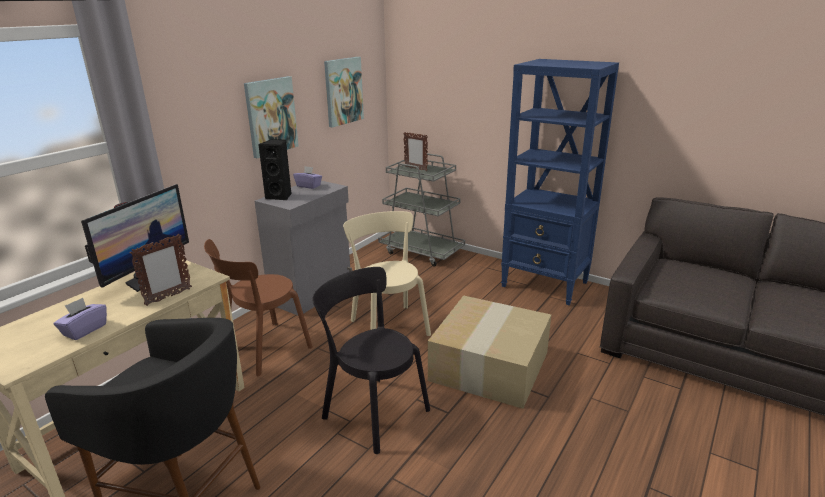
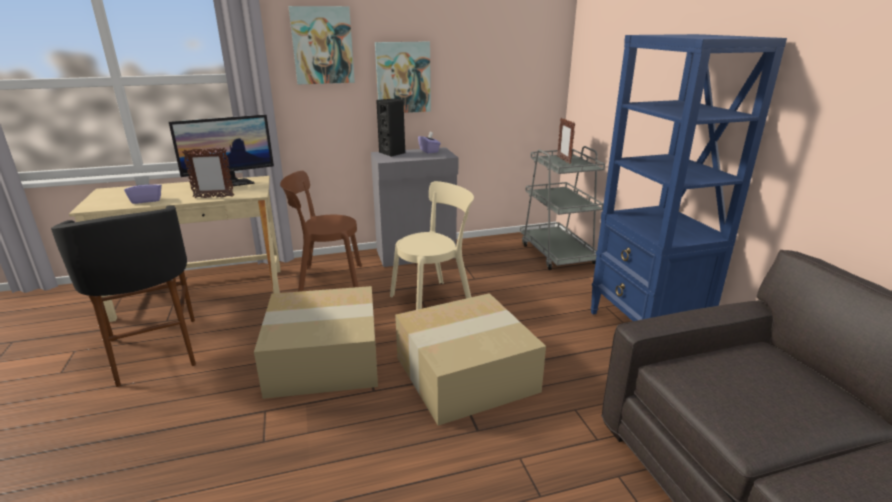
camera: 40 degrees right, 0 degrees up
(343, 91) = (502, 65): picture -> picture (322, 45)
(373, 411) = (326, 357): black chair -> cardboard box
(388, 325) = (434, 301): beige chair -> beige chair turned 45 degrees clockwise

